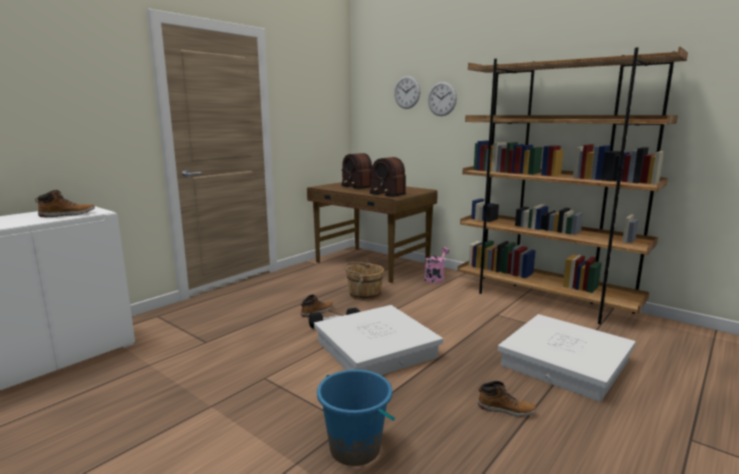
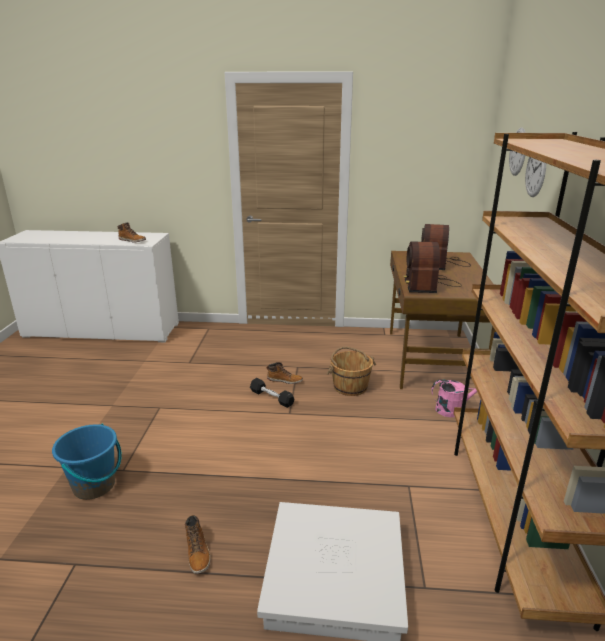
camera: 55 degrees right, 10 degrees up
(376, 349) = (247, 437): white storage box -> none

